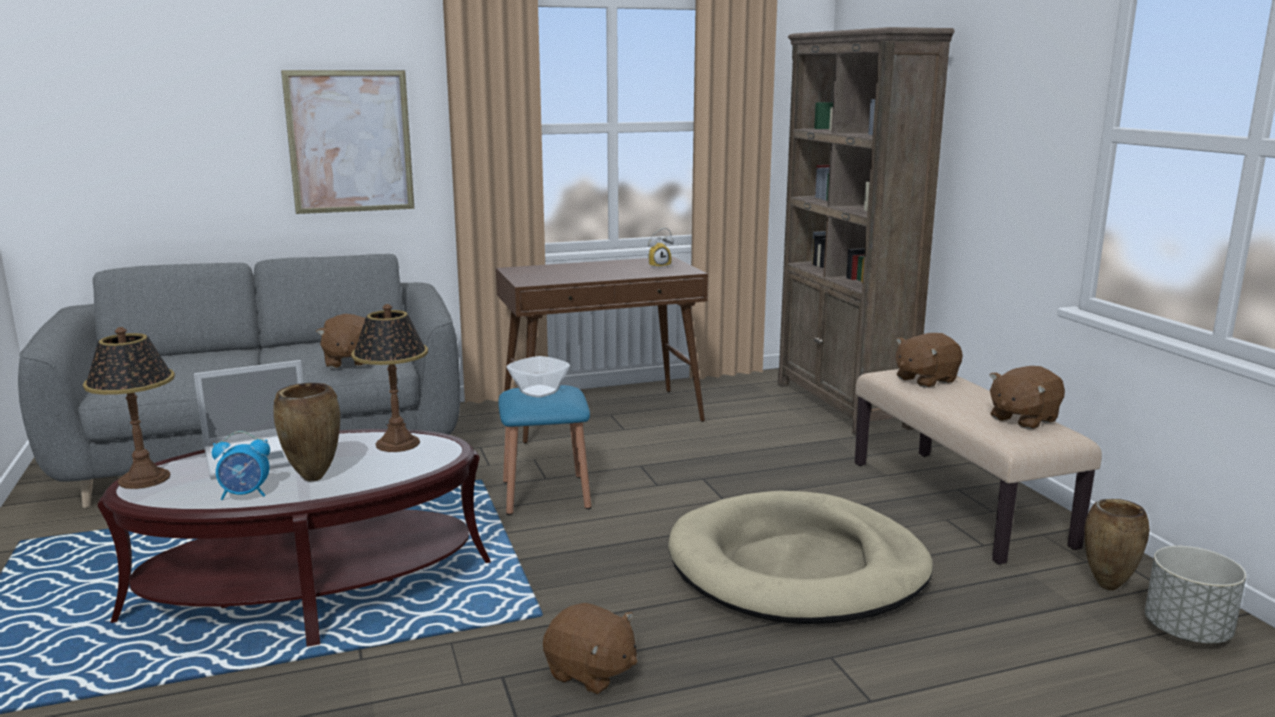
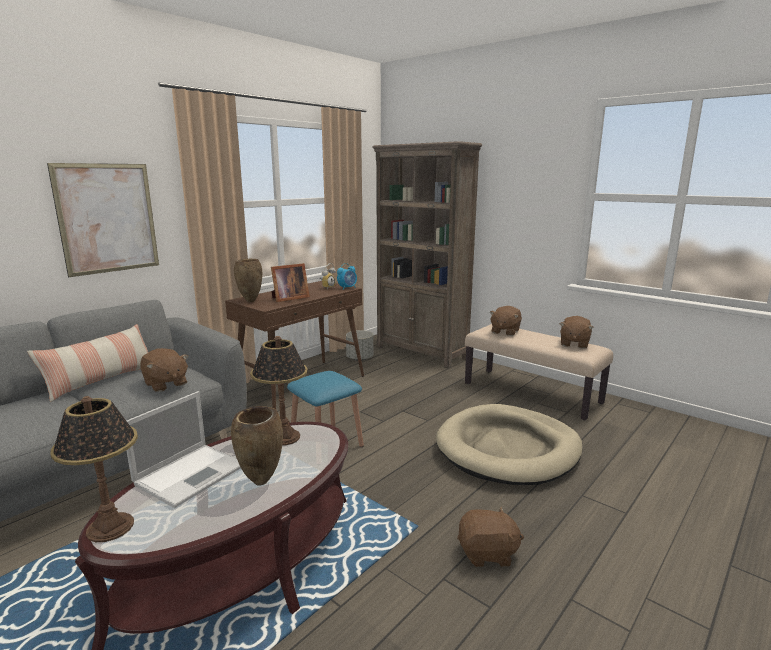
camera: 30 degrees left, 0 degrees up
(245, 494) = (224, 512): alarm clock -> alarm clock (347, 288)
(295, 346) = (101, 380): none -> pillow
(539, 391) = (320, 378): bowl -> none
(577, 275) = (288, 298): none -> picture frame
(1106, 586) = (633, 418): brown vase -> brown vase (250, 301)
(1187, 631) = (683, 431): grey planter -> grey planter (360, 358)

